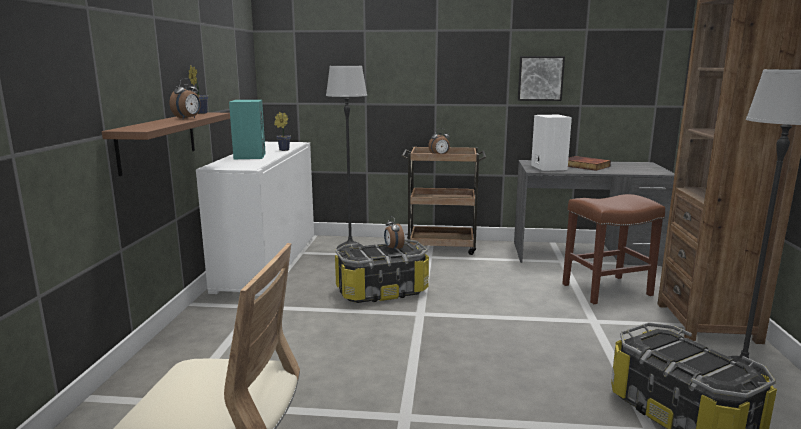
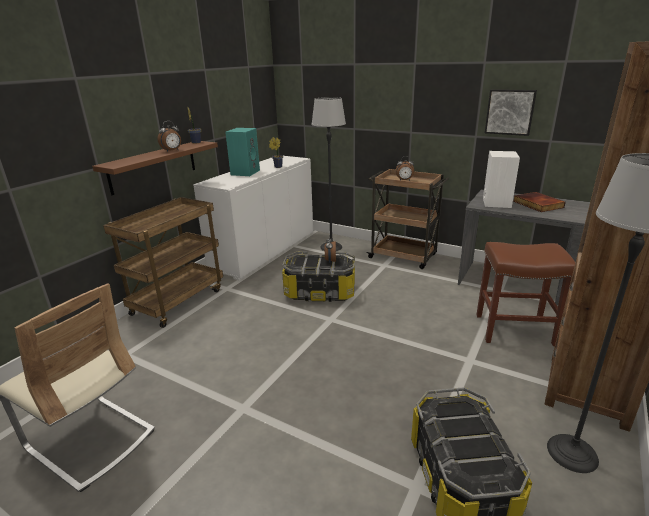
camera: 25 degrees right, 10 degrees up
(198, 331) = (178, 301): none -> brown cart

